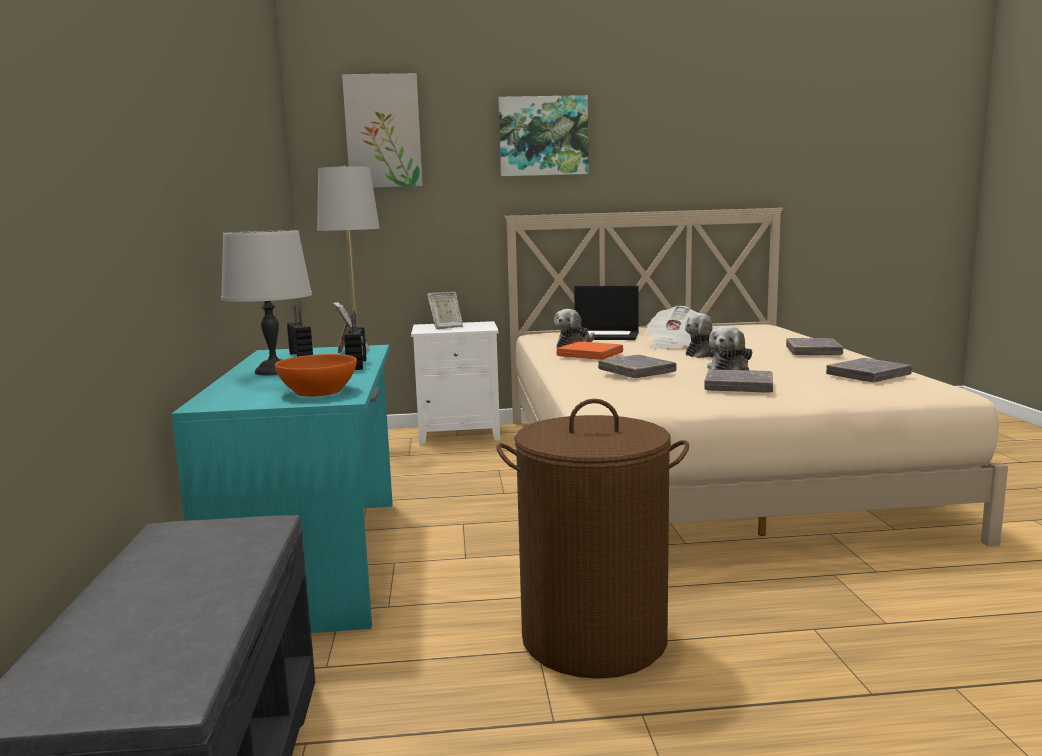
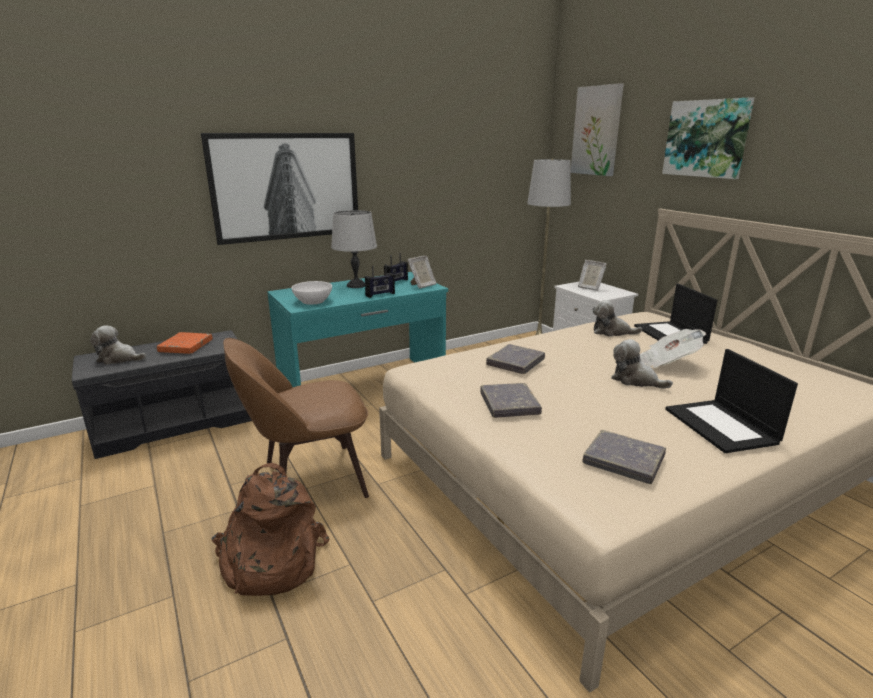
camera: 65 degrees right, 10 degrees up
(161, 180) = (286, 187): none -> picture
(318, 391) = (313, 301): orange bowl -> white bowl
(590, 355) = (575, 342): orange book -> orange book (185, 346)
(593, 639) = (309, 480): brown laundry basket -> brown chair
(729, 370) = (582, 396): plush toy -> plush toy (119, 359)
(797, 690) = (270, 561): none -> brown backpack
(813, 351) = (722, 426): grey book -> laptop

